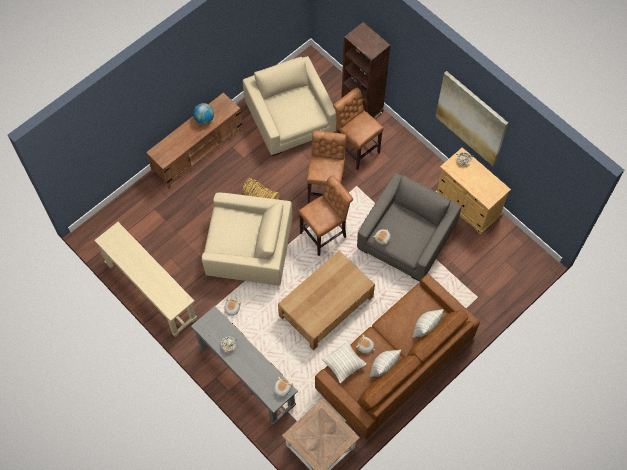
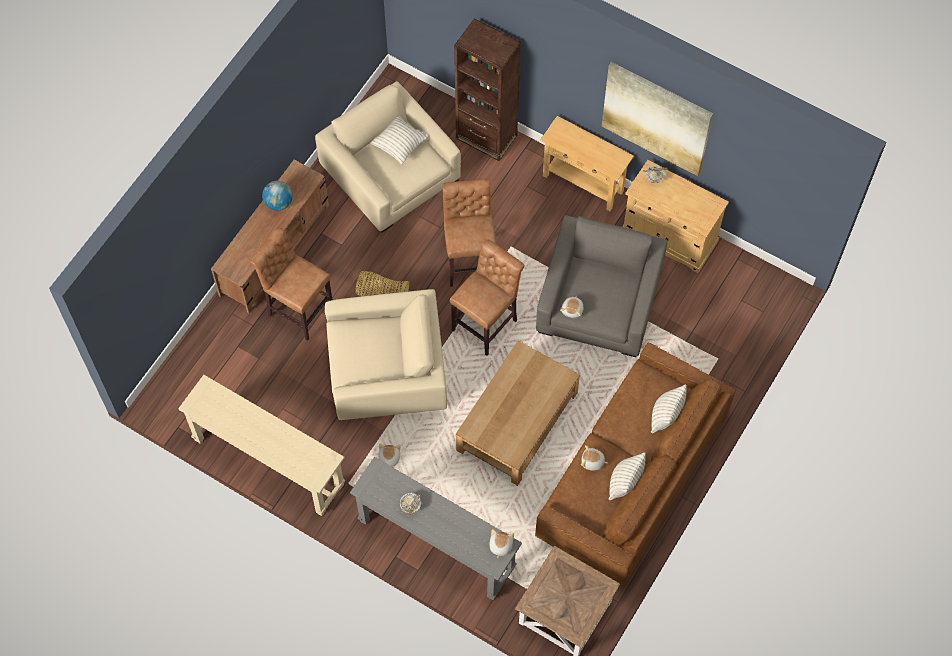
camera: 15 degrees left, 0 degrees up
(343, 364) = (570, 492): pillow -> pillow (400, 145)
(355, 149) = (494, 195): brown stool -> brown stool (298, 309)
(418, 155) = (583, 183): none -> beige console table

